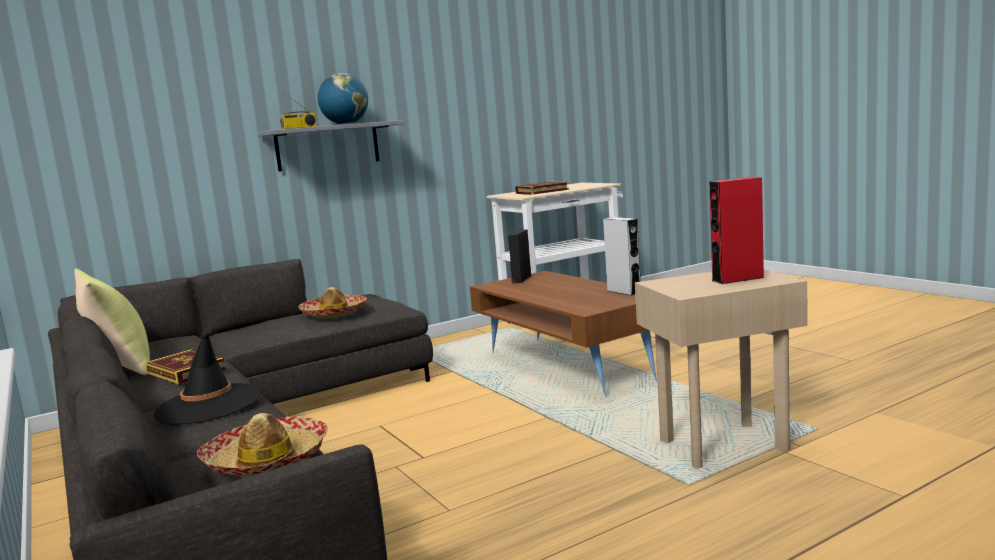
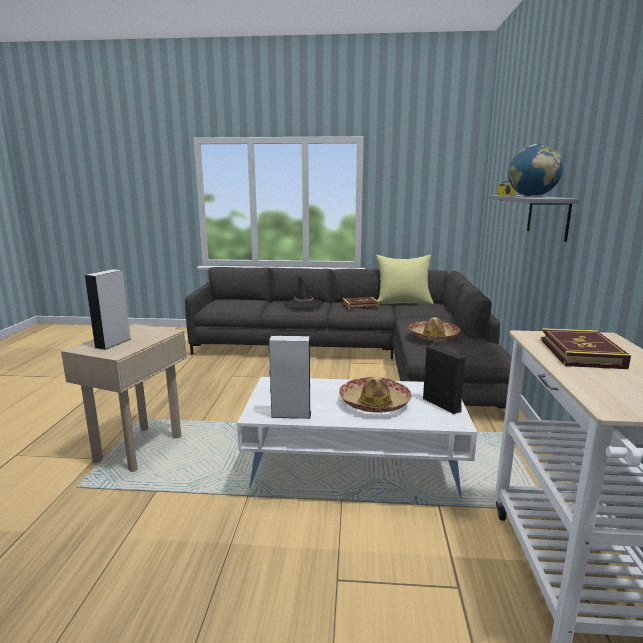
camera: 125 degrees right, 5 degrees up
(267, 460) = (232, 304): hat -> hat (374, 403)
(566, 366) = (354, 474): brown coffee table -> white coffee table
(737, 279) = (113, 343): red speaker -> grey speaker

